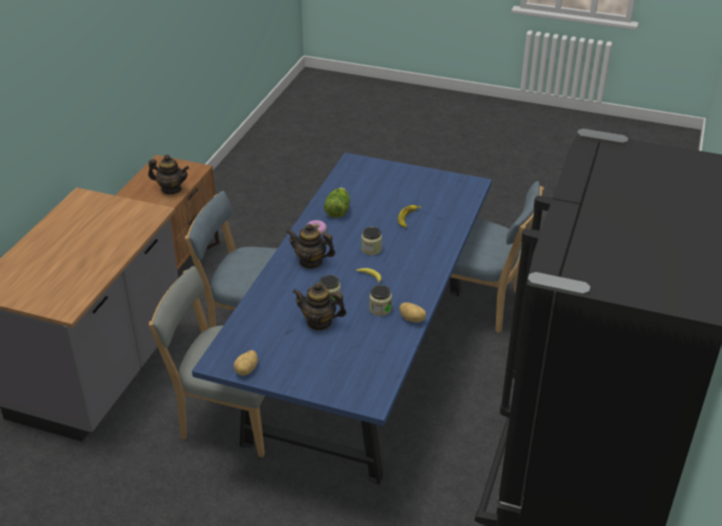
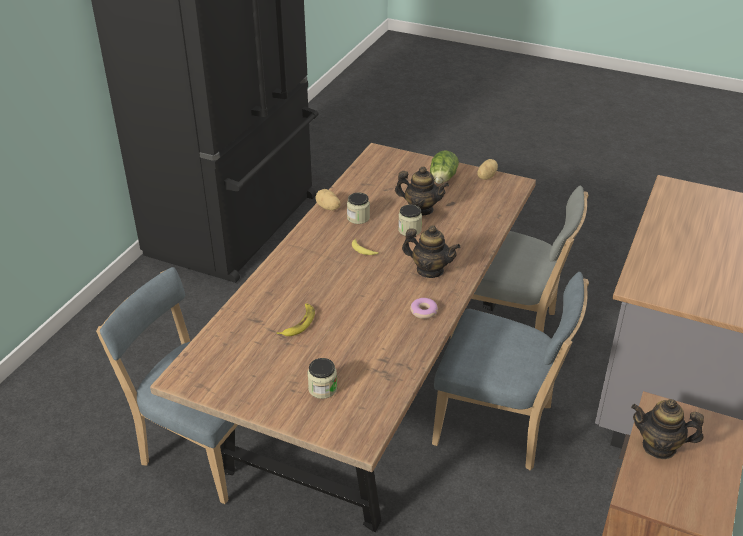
camera: 175 degrees left, 0 degrees up
(337, 210) = (393, 341): lettuce -> lettuce (443, 179)
(361, 360) = (371, 380): blue dining table -> brown dining table
(371, 249) = (356, 282): jar -> jar (322, 389)

